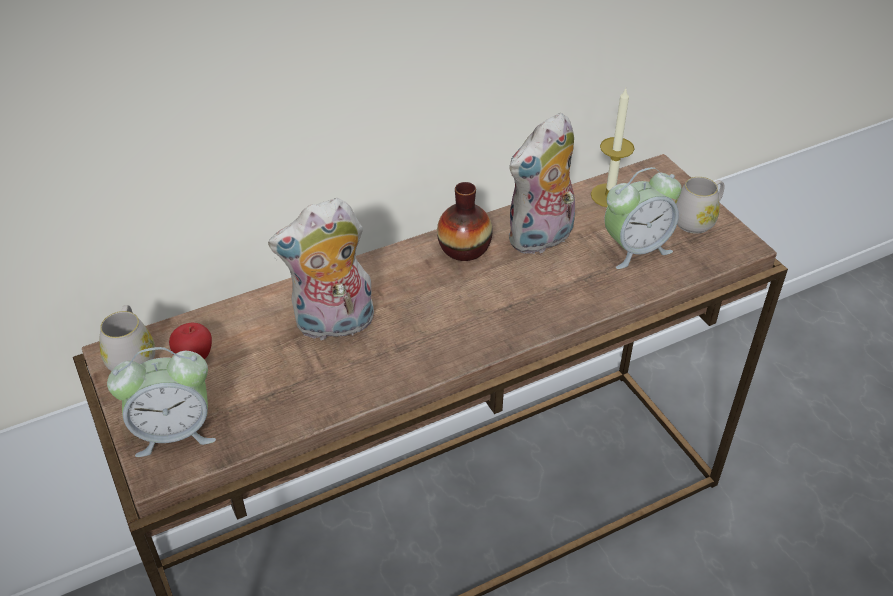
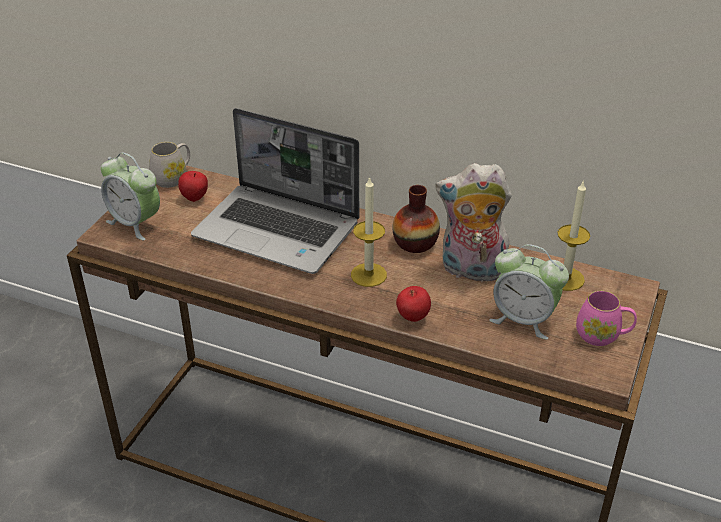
camera: 50 degrees right, 5 degrees down
(333, 325) = (279, 230): plush toy -> laptop
(475, 304) = (368, 275): none -> candle
(565, 311) = (412, 318): none -> apple
(697, 220) = (602, 335): white mug -> pink mug

